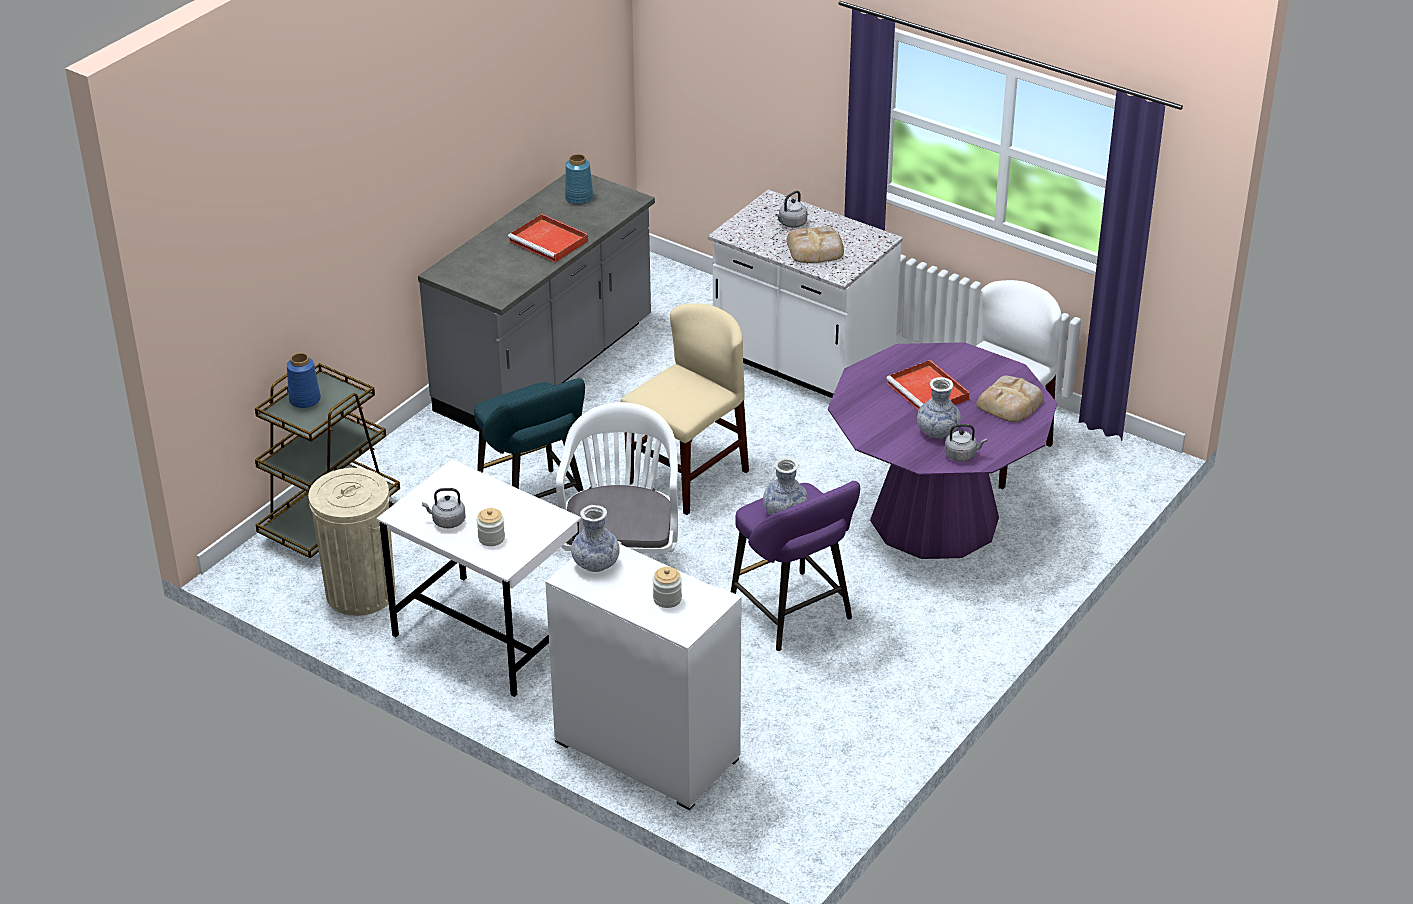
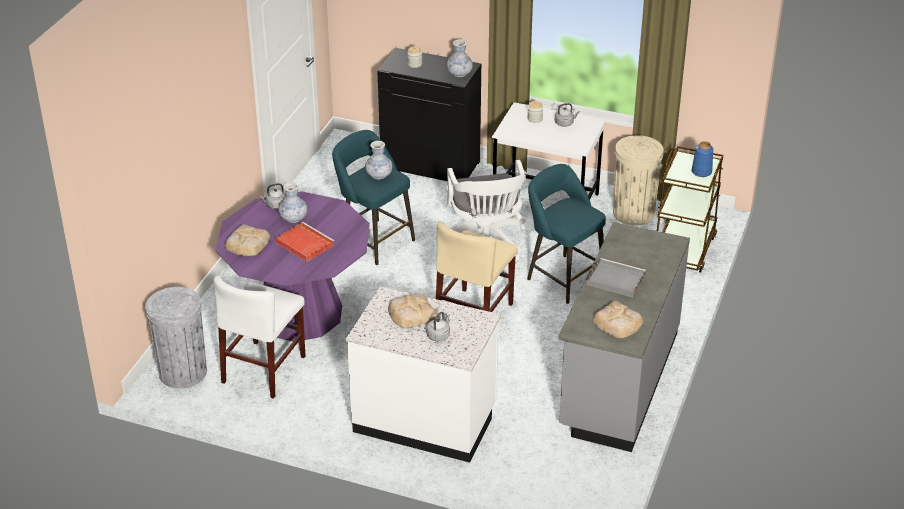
camera: 165 degrees right, 0 degrees up
(550, 241) = (614, 280): red tray -> grey tray
(579, 198) = (618, 323): blue vase -> bread
(645, 750) = (431, 165): white cabinet -> black cabinet
(794, 615) = (374, 240): purple stool -> turquoise stool
(1104, 465) = (182, 372): none -> grey trash can

